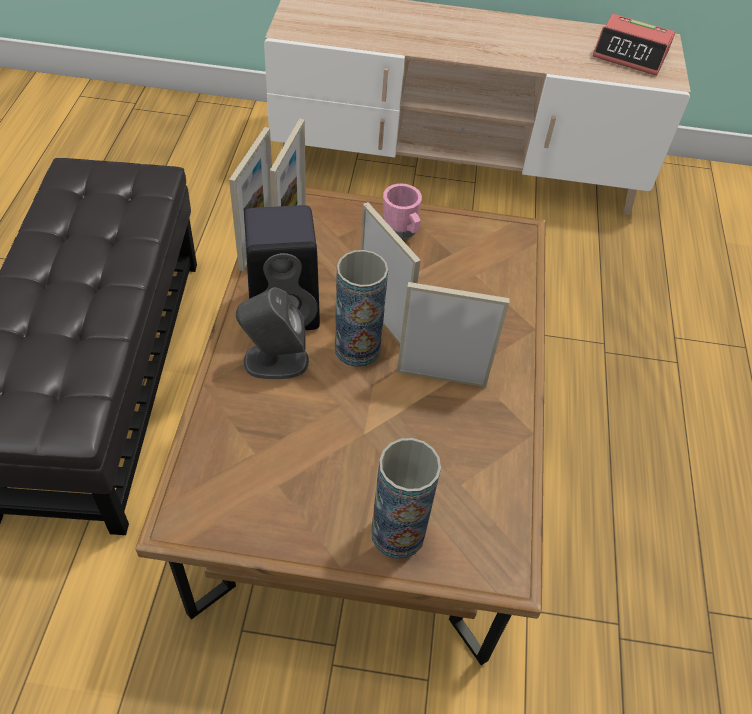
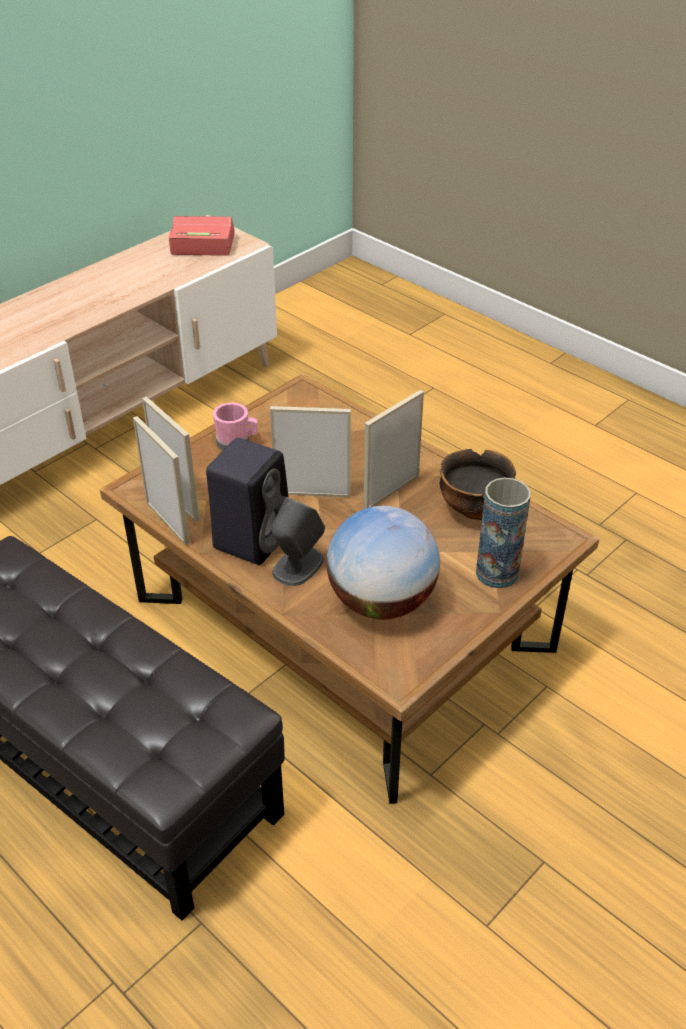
camera: 50 degrees left, 10 degrees down
(277, 452) = (382, 601): none -> globe
(357, 348) = (327, 519): vase -> none
(481, 462) = (475, 508): none -> bowl
(631, 54) = (202, 244): alarm clock -> alarm clock turned 150 degrees counterclockwise

